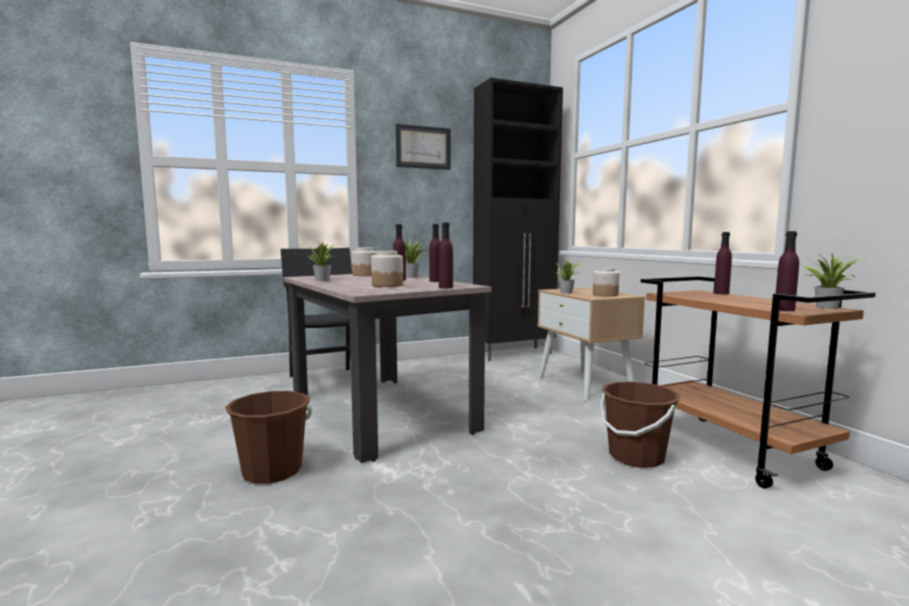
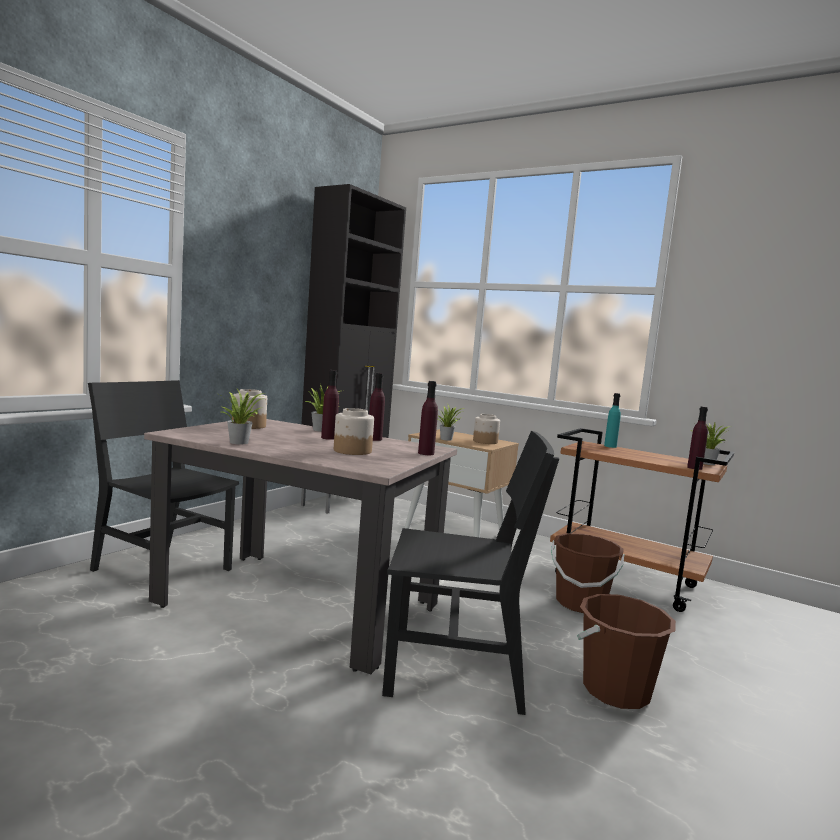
camera: 35 degrees left, 0 degrees up
(272, 471) = (279, 716): brown bucket -> brown bucket (616, 691)
(423, 147) = (259, 251): picture -> none
(428, 477) = (455, 671): none -> black chair
(721, 293) = (610, 446): purple bottle -> turquoise bottle

